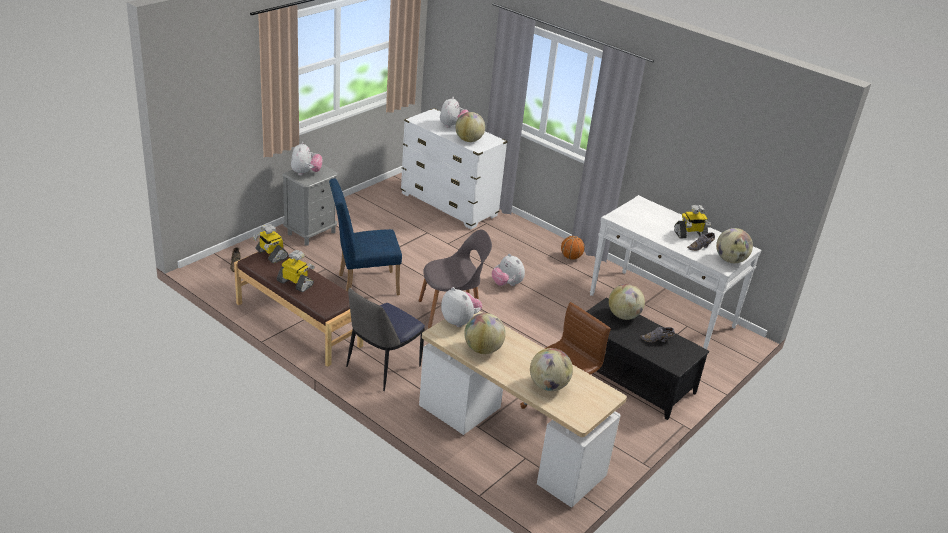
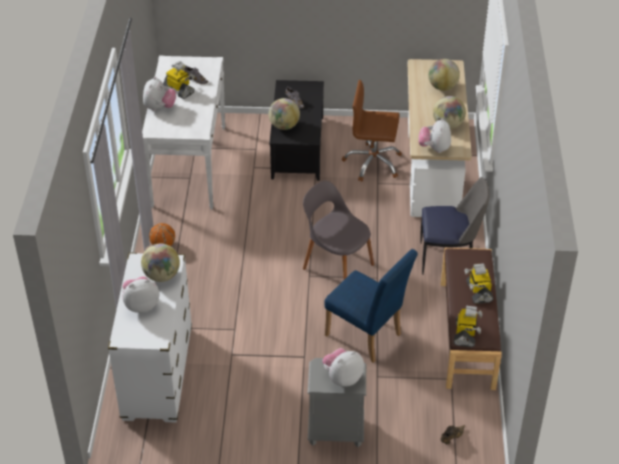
camera: 125 degrees left, 10 degrees up
(506, 284) = (256, 259): plush toy -> plush toy (159, 107)
(730, 260) = (196, 62): globe -> none

